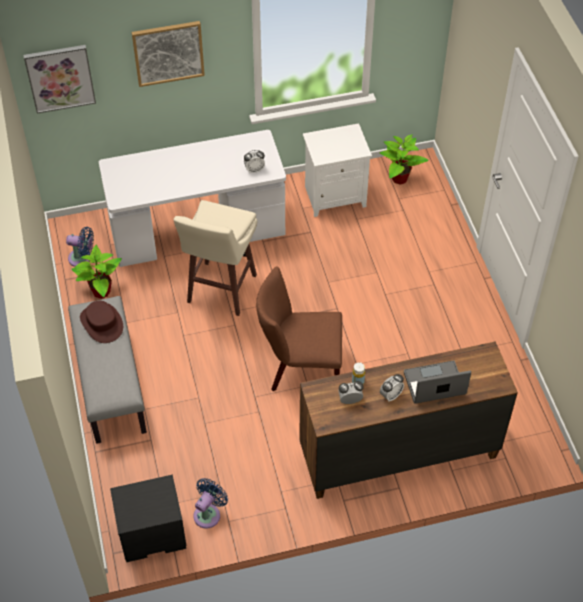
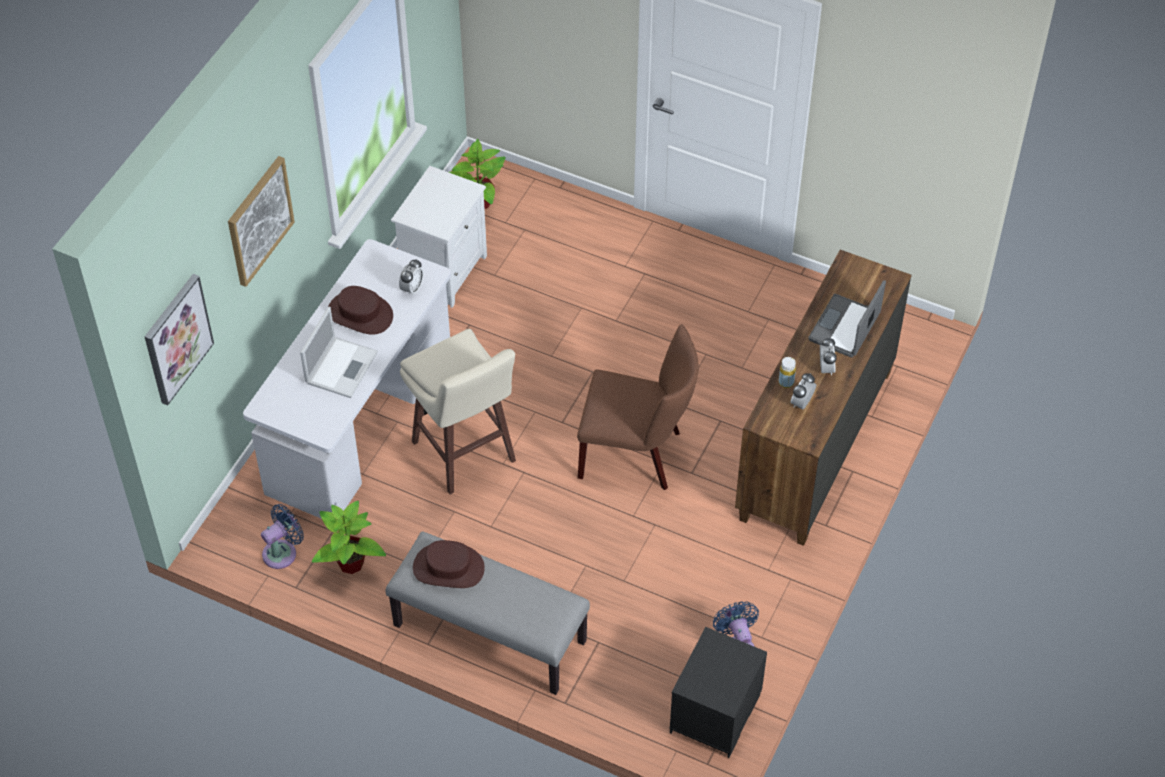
camera: 50 degrees left, 0 degrees up
(170, 177) = (342, 366): none -> laptop
(214, 161) = (360, 314): none -> brown hat
(300, 369) = (637, 454): brown chair -> brown chair turned 120 degrees counterclockwise

